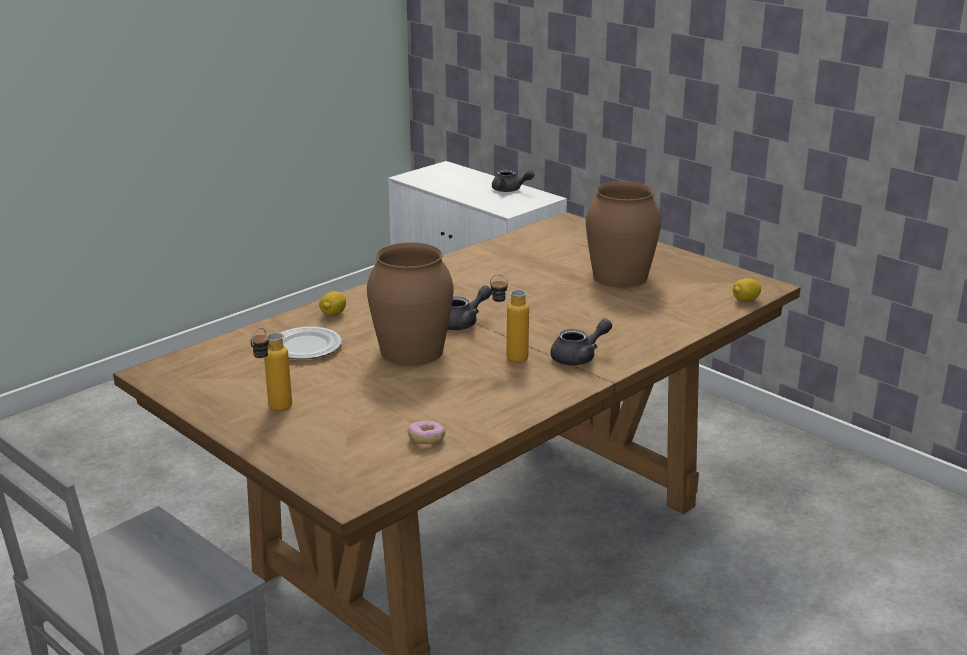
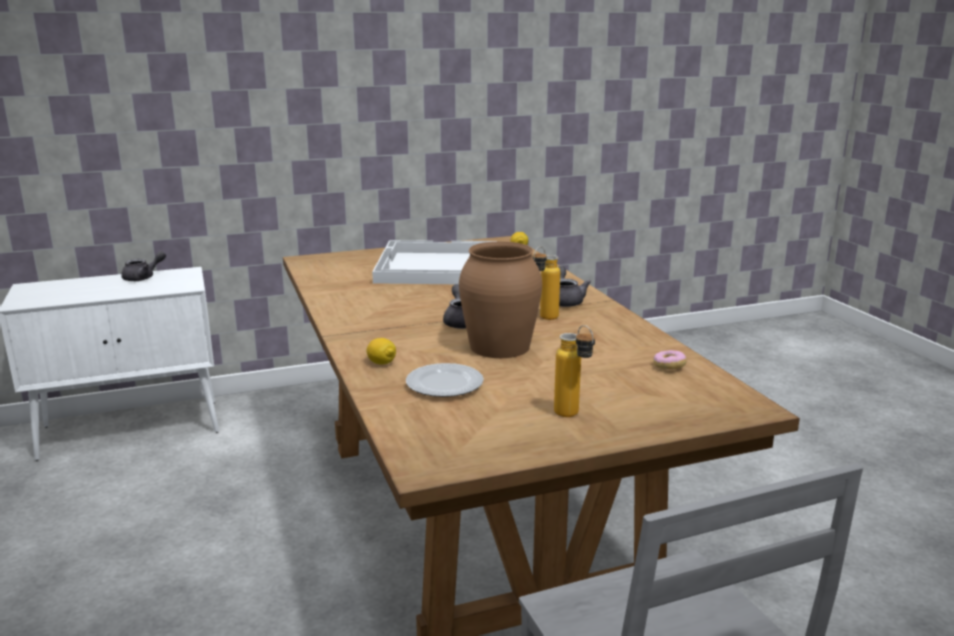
camera: 65 degrees left, 5 degrees down
(619, 277) = (437, 266): brown vase -> white tray

